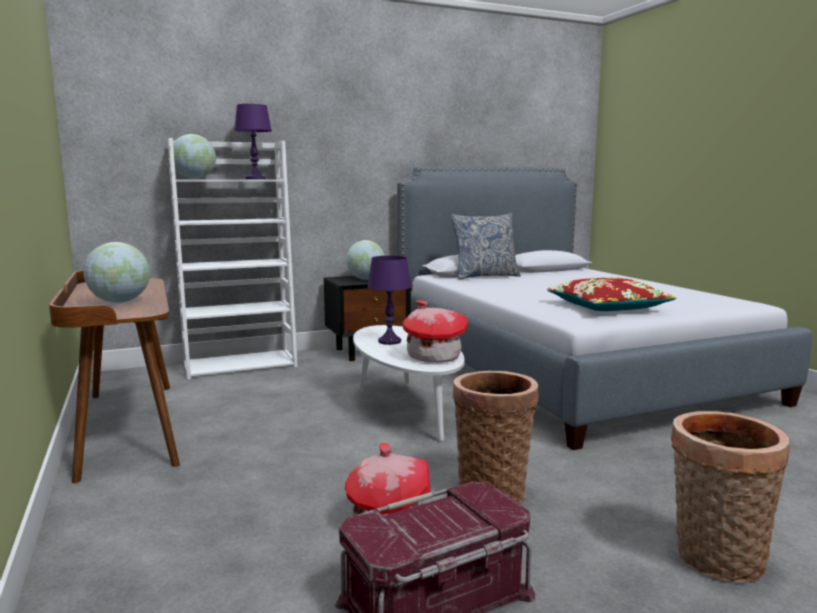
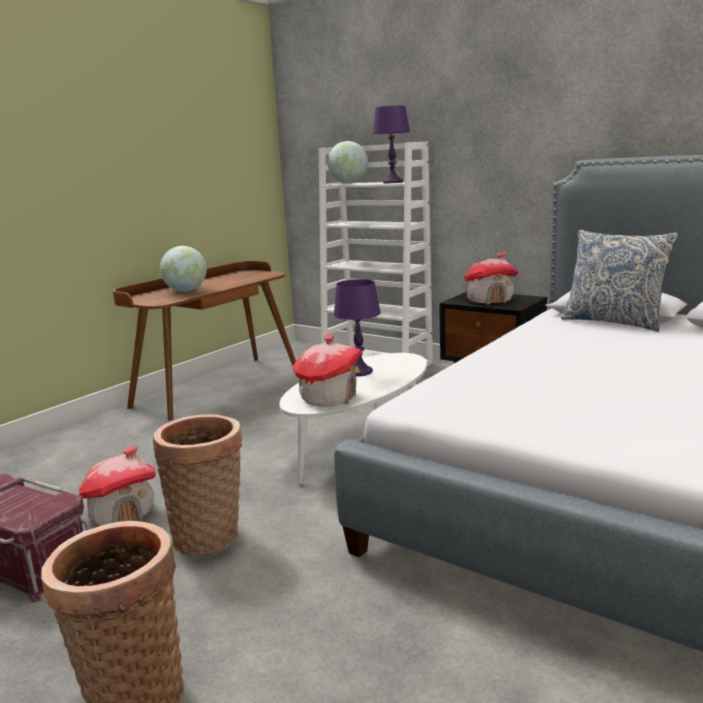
camera: 60 degrees right, 5 degrees up
(365, 279) = (490, 300): globe -> toy house
(607, 307) = (523, 401): red pillow -> none

